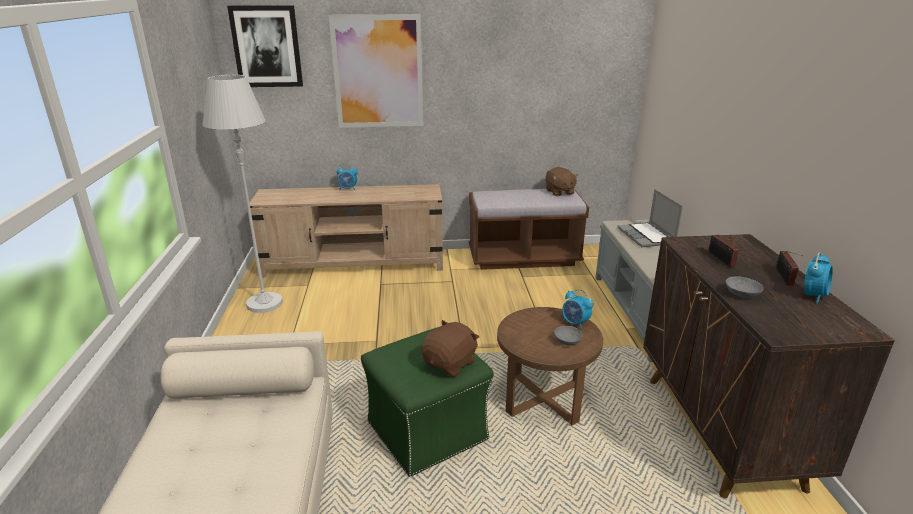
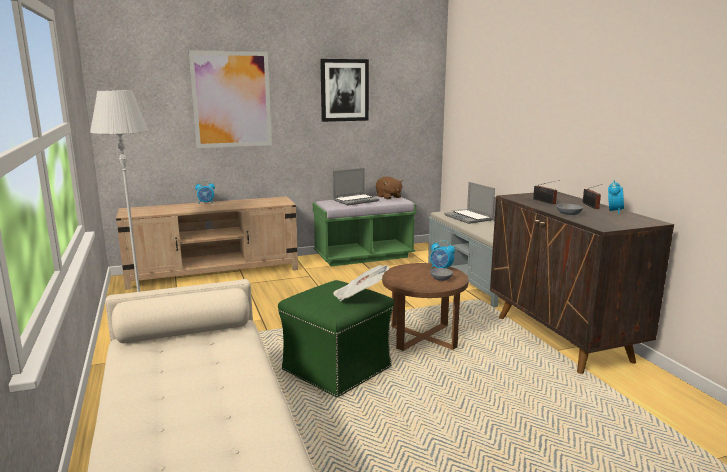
camera: 15 degrees left, 10 degrees down
(267, 47) = (131, 77): picture -> picture (344, 90)
(450, 363) = (359, 296): brown plush toy -> newspaper
(517, 196) = (356, 200): none -> laptop
(523, 258) = (363, 256): brown bench -> green bench

